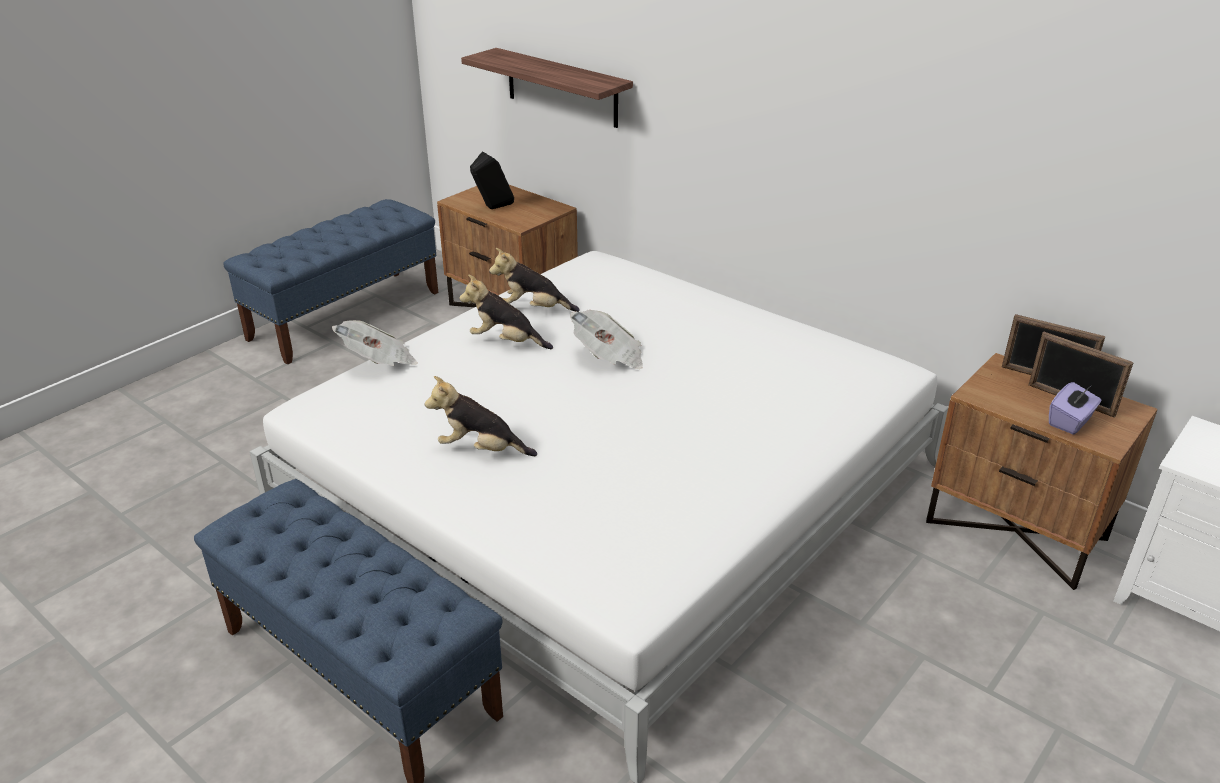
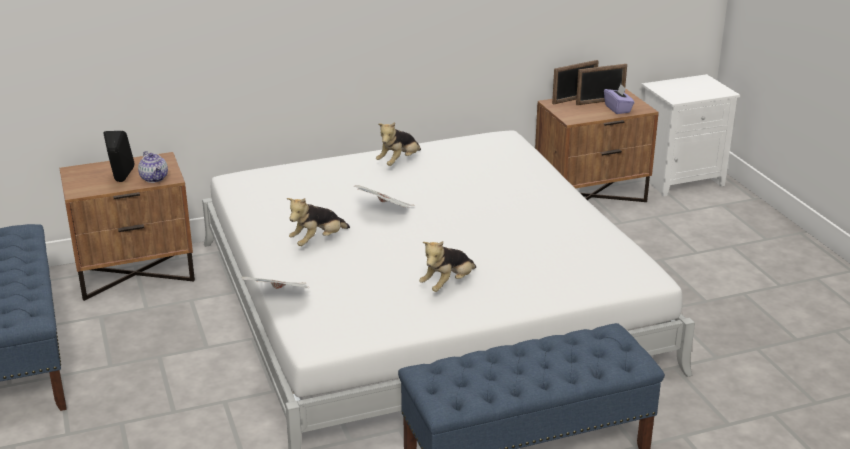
camera: 60 degrees left, 5 degrees down
(513, 219) = (154, 178): none -> teapot
(533, 309) = (279, 220): plush toy -> plush toy (399, 162)
(562, 88) = (139, 51): shelf -> none

